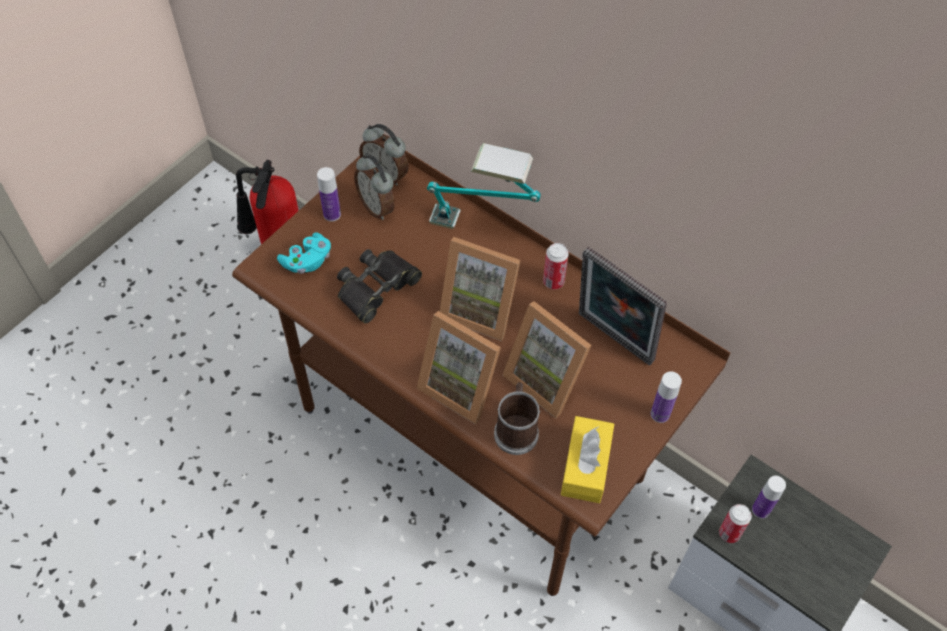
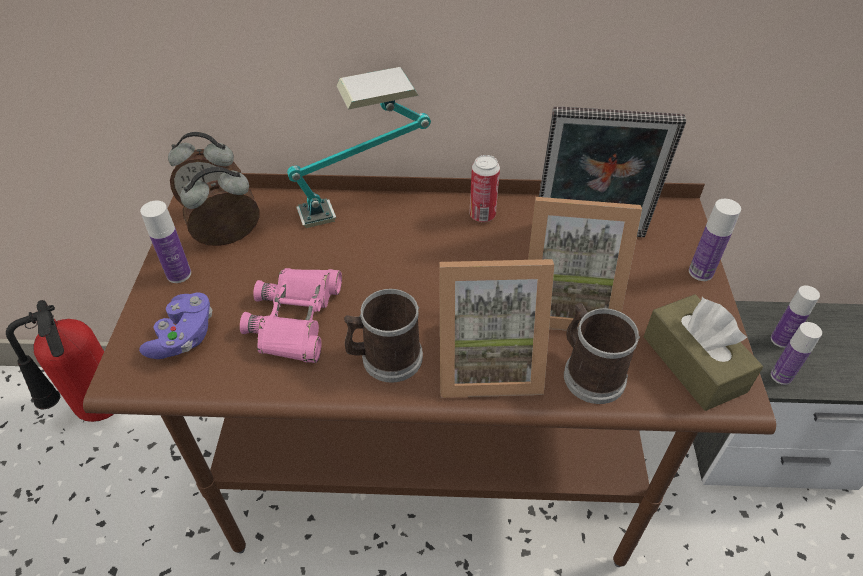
camera: 35 degrees left, 10 degrees down
(307, 261) = (184, 337): turquoise game controller -> purple game controller
(376, 287) = (296, 319): black binoculars -> pink binoculars
(377, 206) = (230, 241): alarm clock -> alarm clock turned 135 degrees clockwise
(406, 345) = (385, 358): none -> mug
(480, 308) = (433, 276): picture frame -> none
(585, 466) = (693, 363): yellow tissue box -> brown tissue box
(729, 533) = (781, 376): can -> bottle

